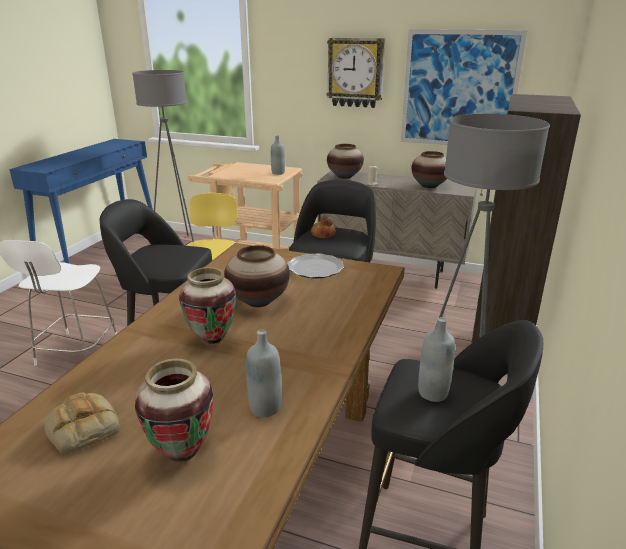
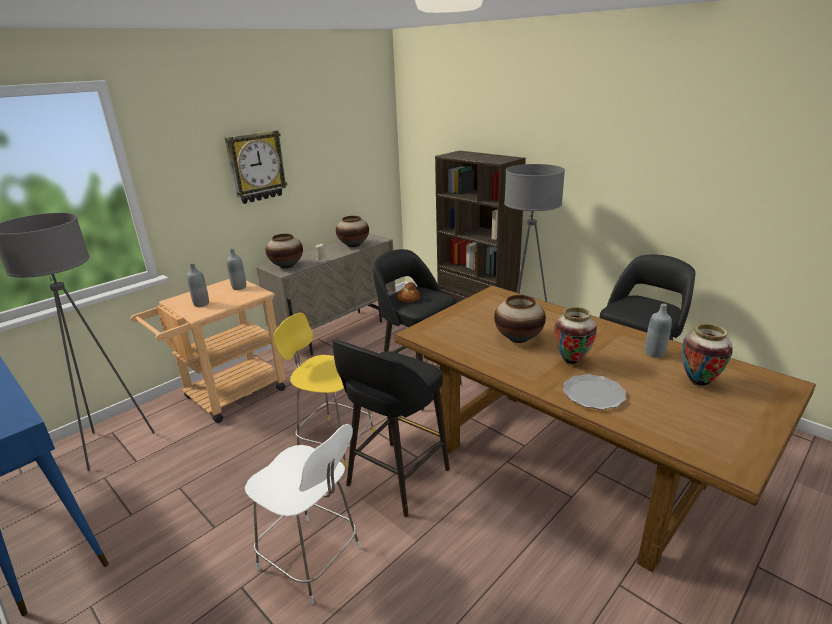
camera: 65 degrees left, 0 degrees up
(81, 428) = (672, 417): bread -> none
(315, 268) = (475, 311): plate -> plate (594, 394)
(433, 393) = (643, 309): grey bottle -> grey bottle (201, 304)
(459, 90) = (338, 163): picture -> none

